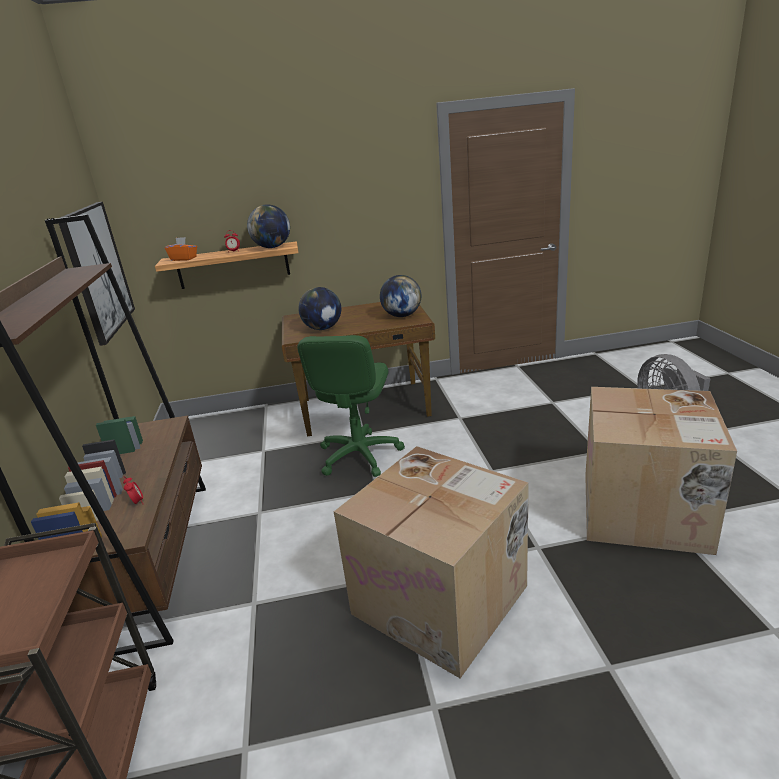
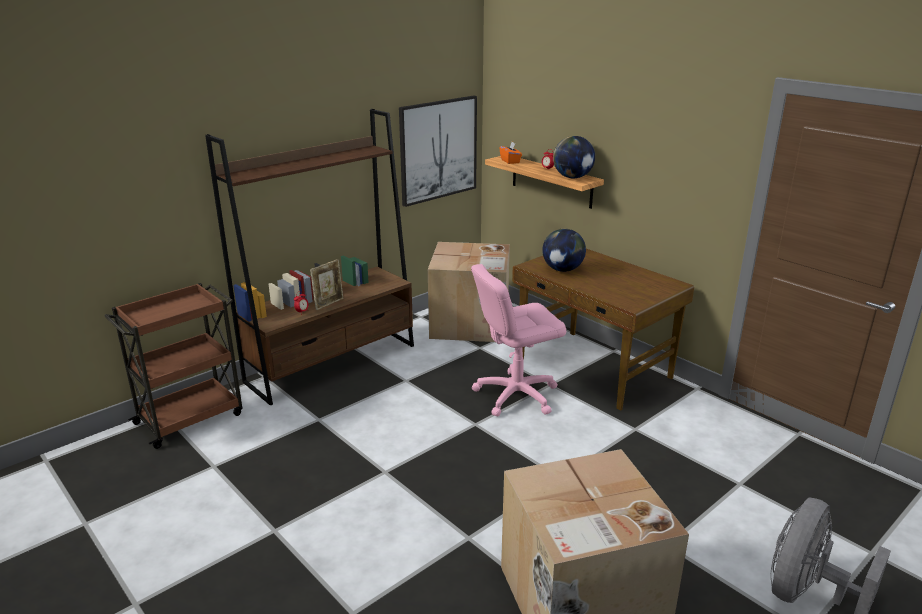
camera: 55 degrees right, 0 degrees up
(148, 477) = (329, 303): none -> picture frame
(359, 455) = (516, 395): green office chair -> pink office chair
(402, 316) = (633, 294): globe -> none
(442, 599) = (372, 502): cardboard box -> cardboard box (471, 324)

